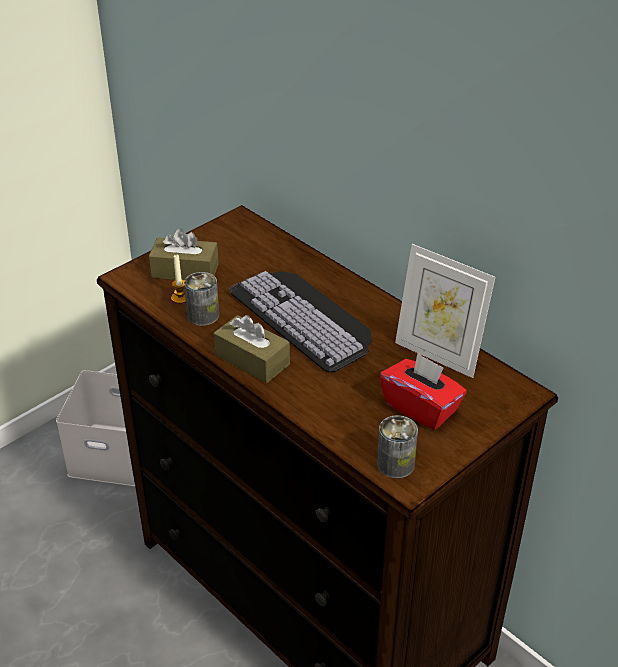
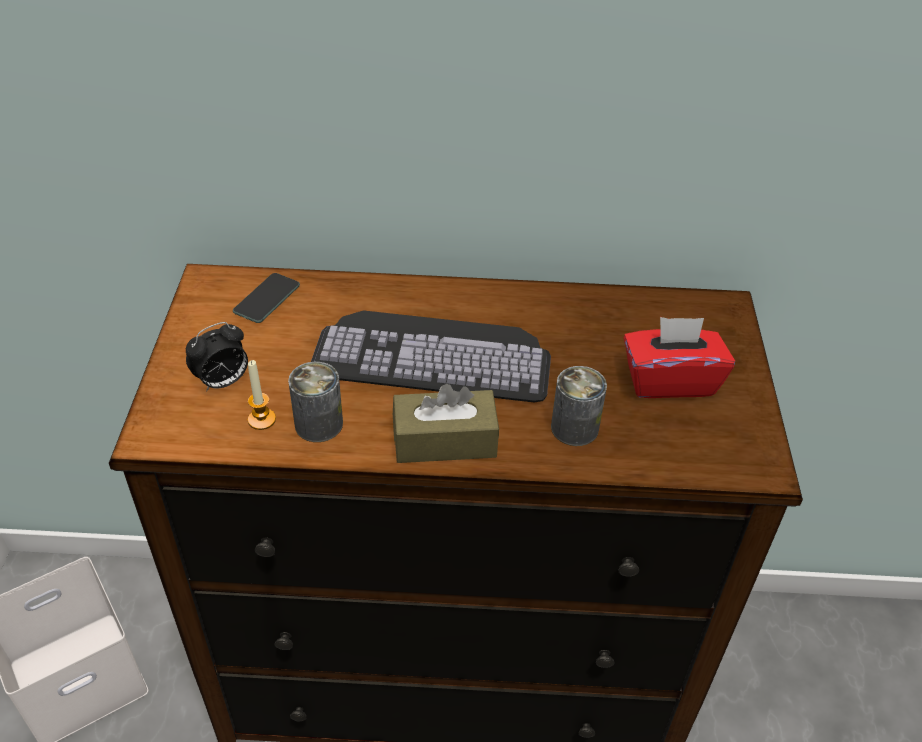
camera: 45 degrees left, 5 degrees up
(185, 271) = (223, 382): brown tissue box -> alarm clock
(257, 242) = (267, 298): none -> phone
(395, 464) = (728, 456): can -> can (574, 428)
(438, 355) = (611, 315): picture frame -> none

